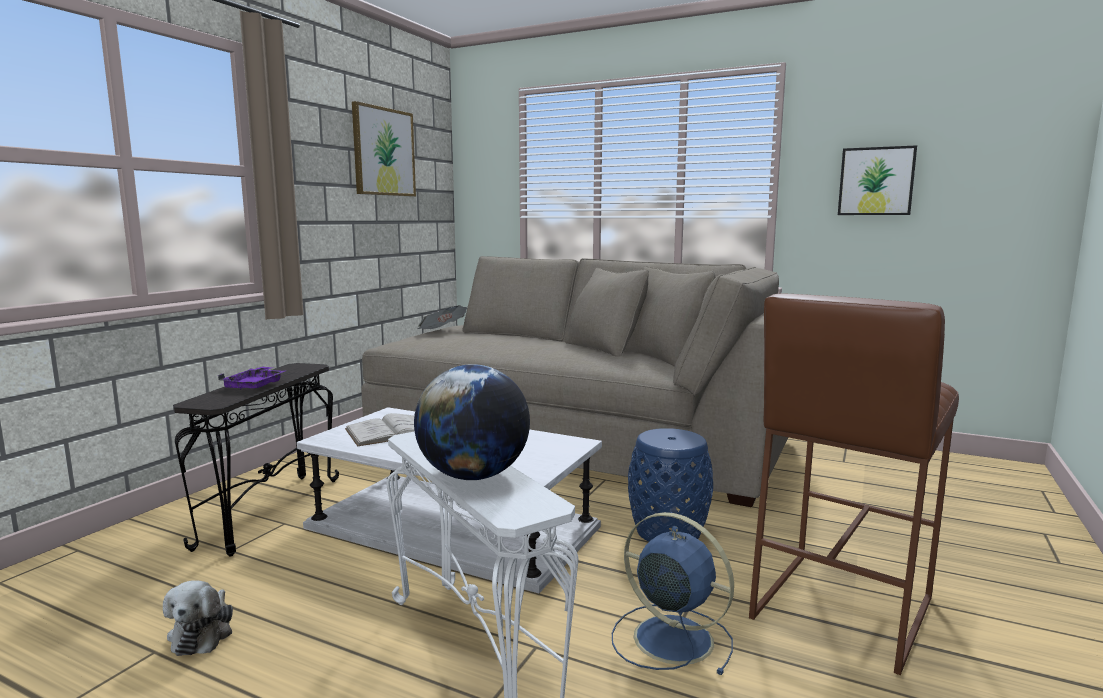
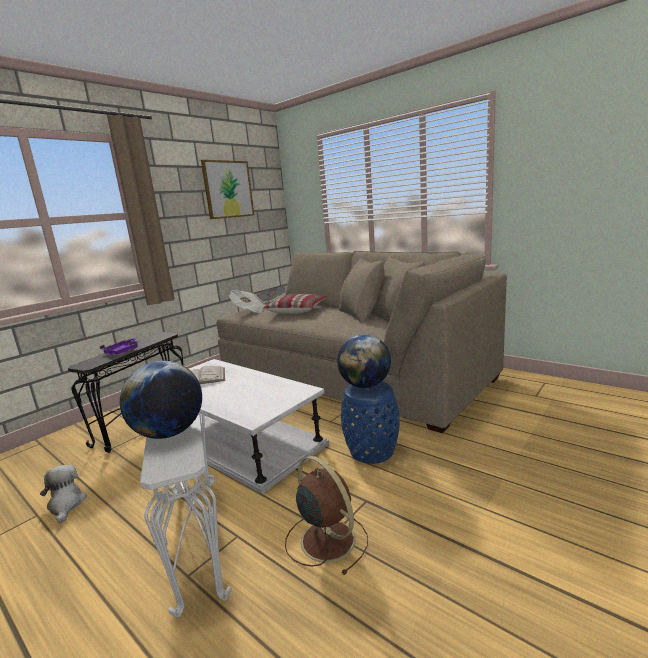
camera: 15 degrees right, 5 degrees up
(203, 633) = (66, 505): plush toy -> plush toy turned 150 degrees clockwise
(419, 339) = (249, 310): none -> newspaper
(500, 340) = (297, 310): none -> pillow
(664, 434) = (365, 385): none -> globe
(669, 638) = (326, 539): blue fan -> brown fan
(840, 609) = (463, 527): brown stool -> none
(876, 181) = (568, 178): picture -> none

